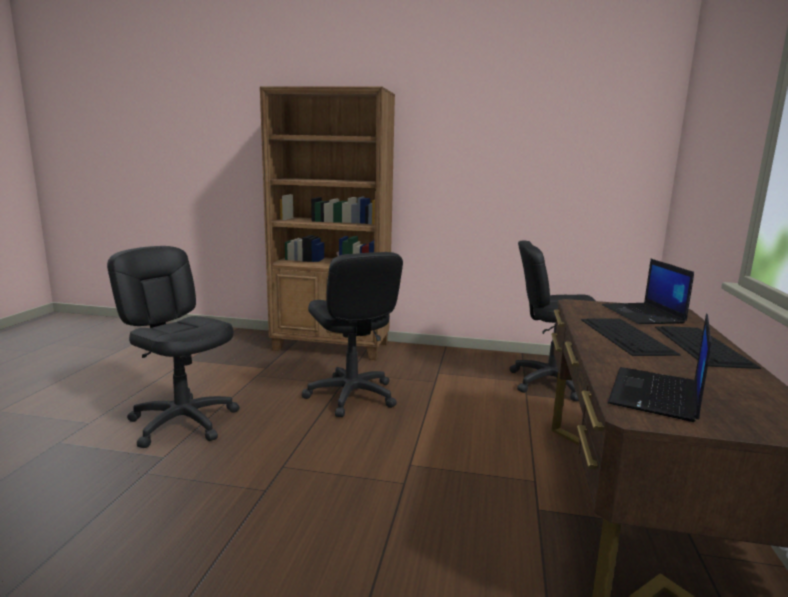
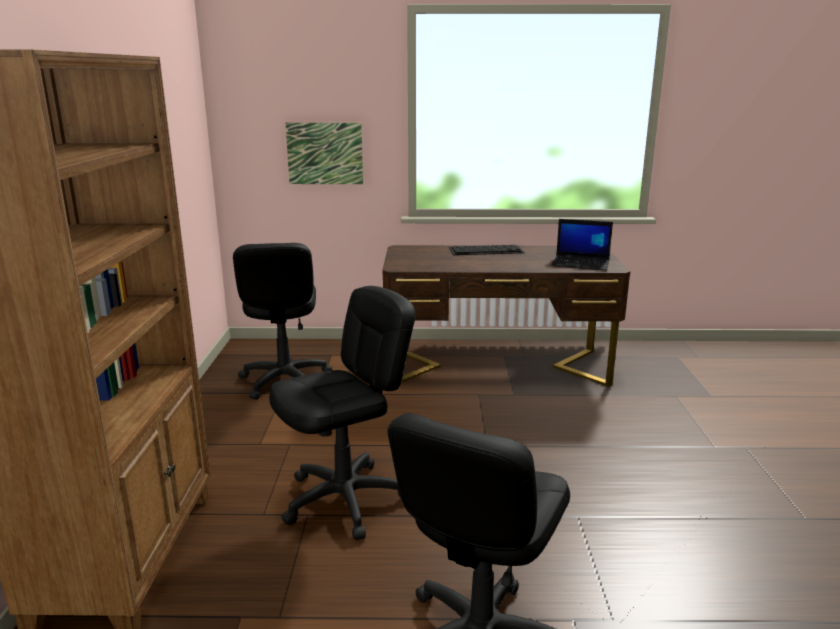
camera: 100 degrees left, 5 degrees up
(627, 336) = (481, 261): keyboard -> none
(643, 314) = (420, 255): laptop -> none
(712, 188) = (325, 153): none -> picture

